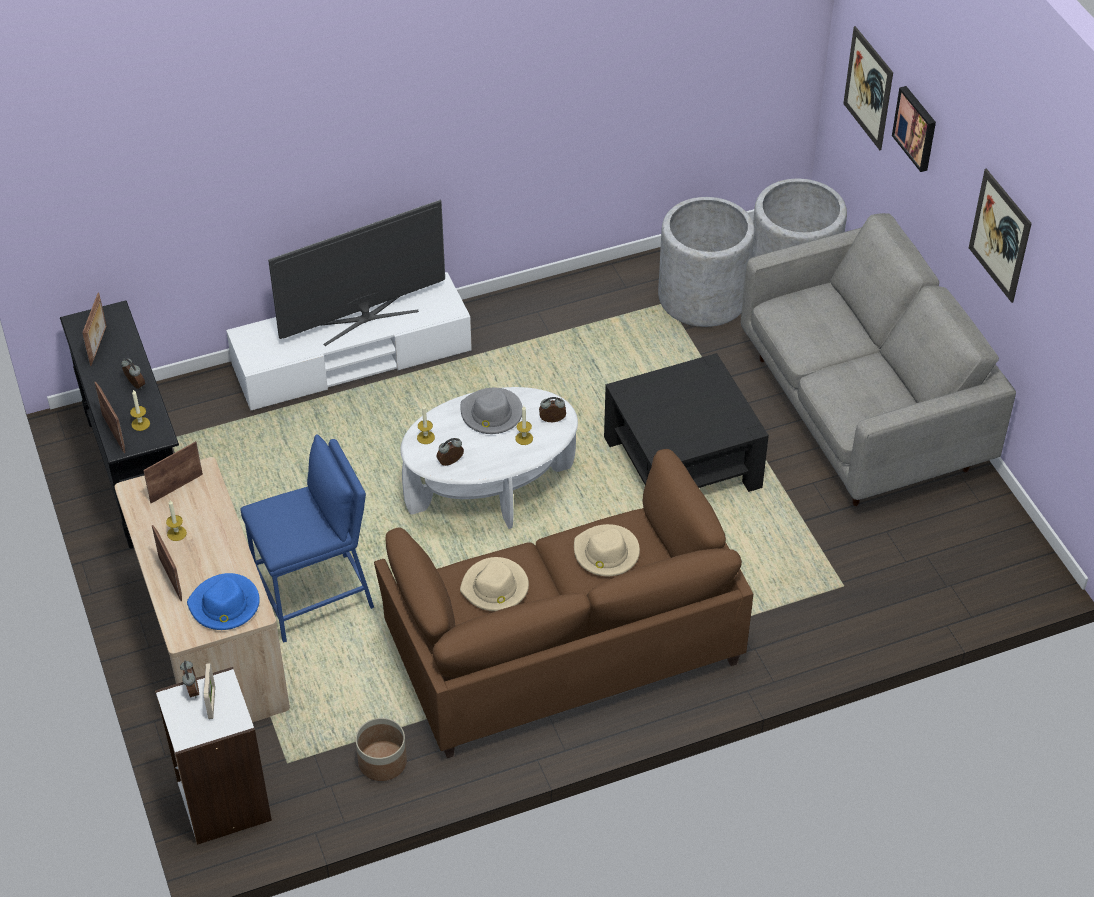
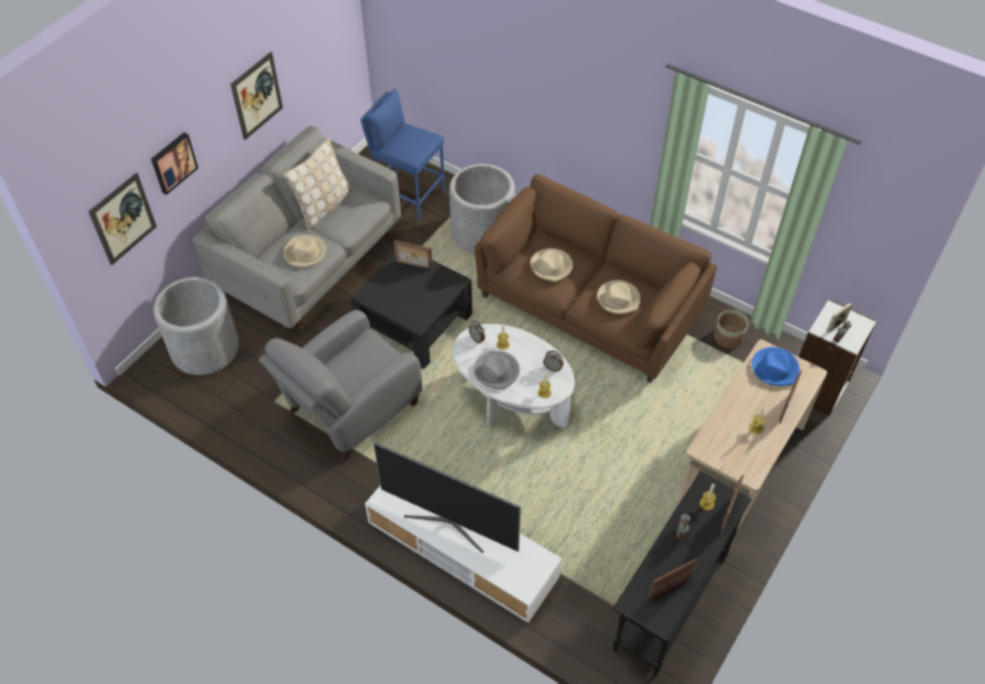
camera: 125 degrees left, 5 degrees up
(176, 487) = (727, 454): picture frame -> picture frame (414, 266)
(315, 597) = (664, 435): blue stool -> blue stool (408, 194)
(601, 353) = (350, 410): none -> grey armchair
(702, 297) = (256, 385): grey planter -> grey planter (482, 233)
(814, 332) = (304, 253): none -> beige hat
(887, 381) = (324, 206): none -> beige pillow

